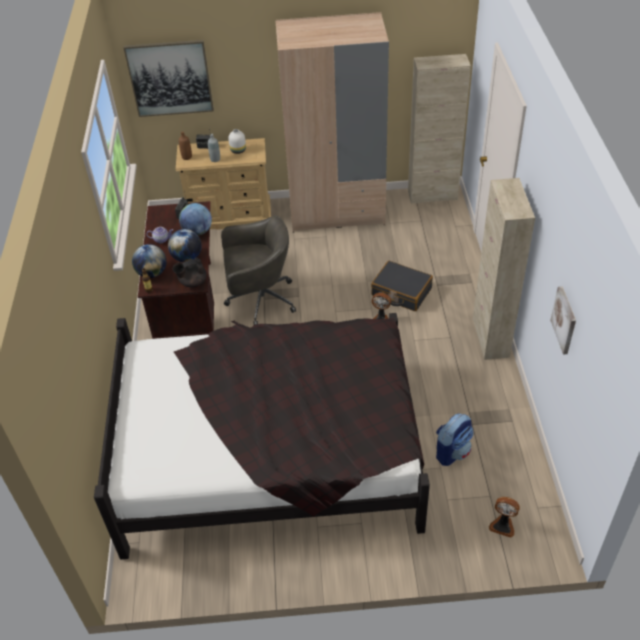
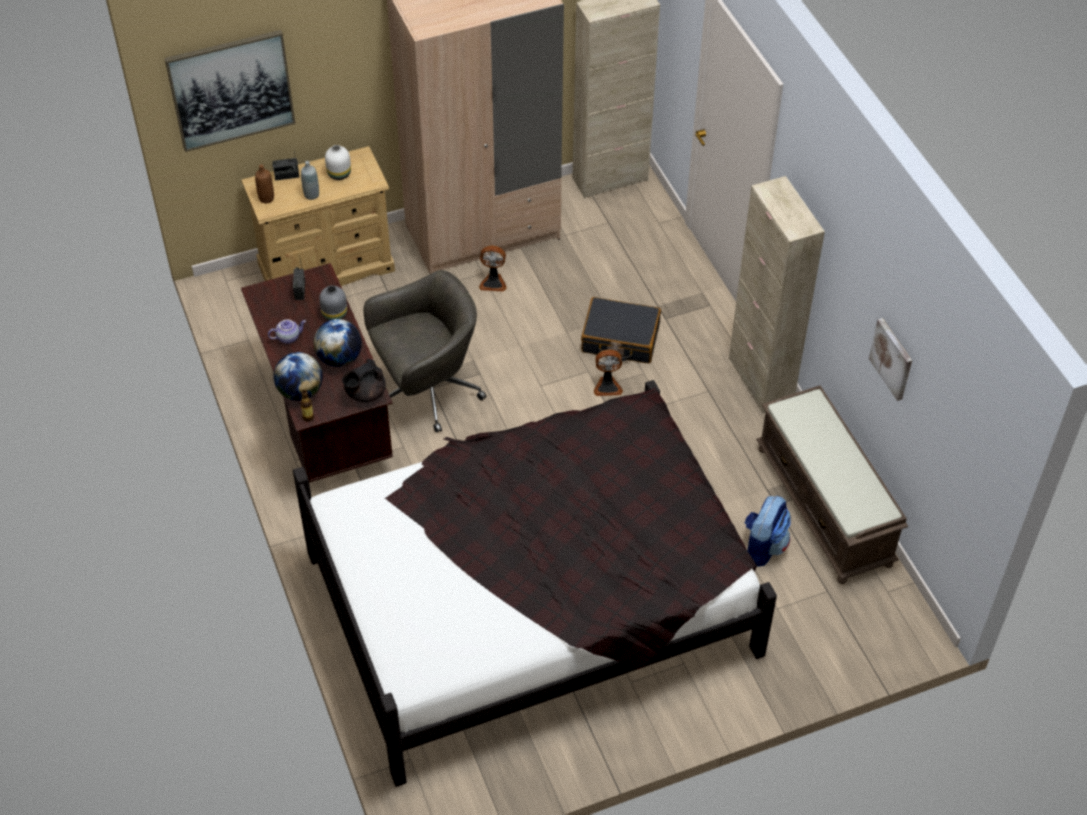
camera: 20 degrees left, 5 degrees up
(197, 231) = (335, 315): globe -> grey vase
(503, 525) = (854, 623): fan -> fan (493, 282)
(509, 434) = (825, 506): none -> brown bench

